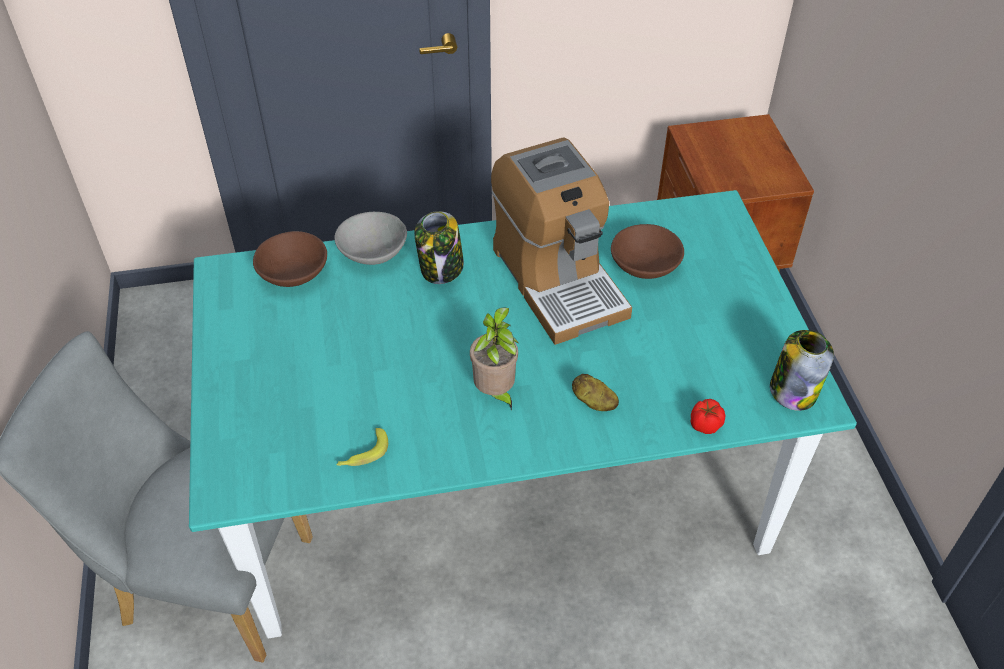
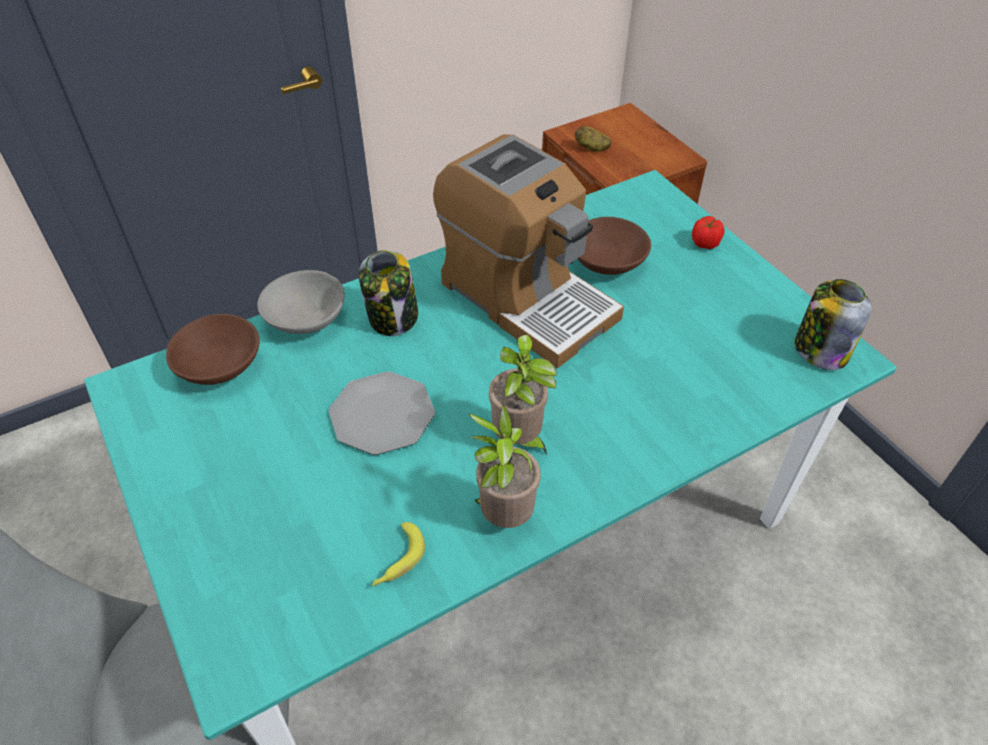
camera: 20 degrees left, 0 degrees up
(399, 343) = (382, 414): none -> plate
(456, 445) = (503, 515): none -> potted plant
(593, 402) = (630, 419): potato -> potato (591, 148)
(704, 425) = (756, 411): tomato -> tomato (704, 243)

